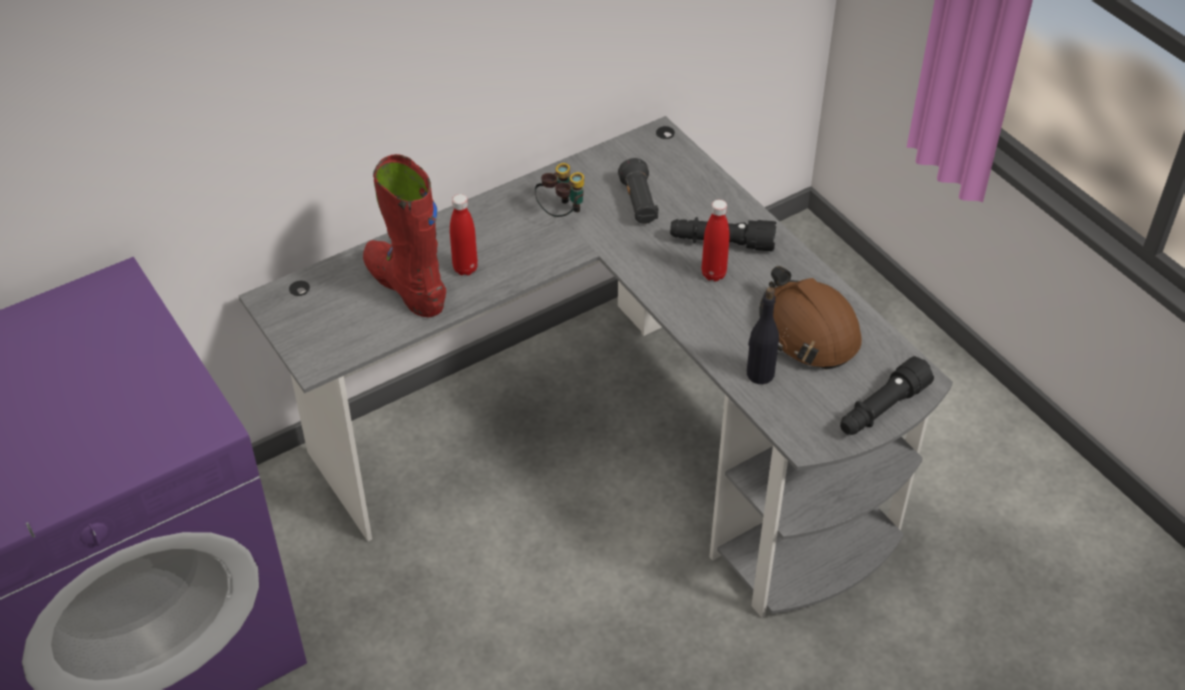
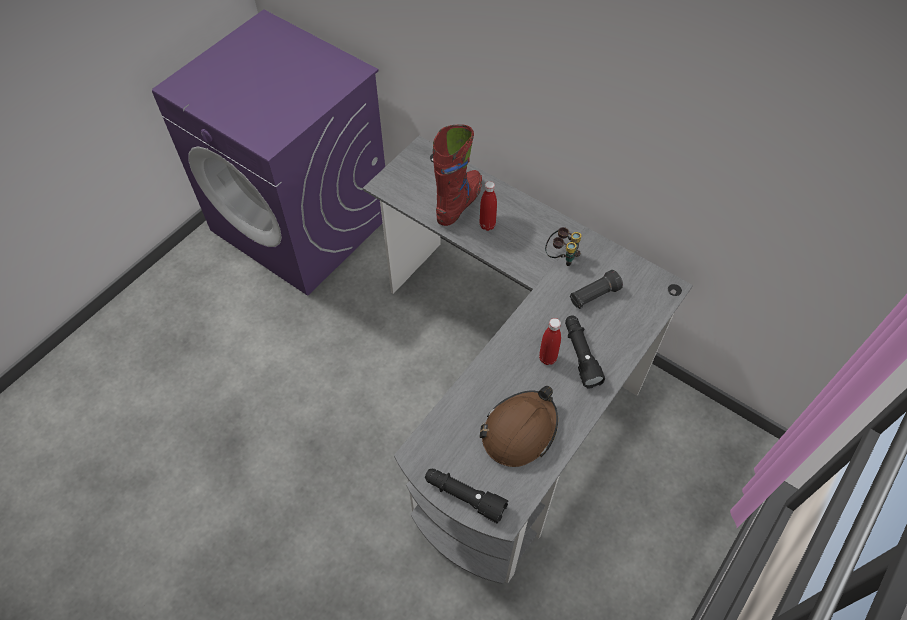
camera: 70 degrees right, 10 degrees up
(759, 374) = (466, 411): black bottle -> none

